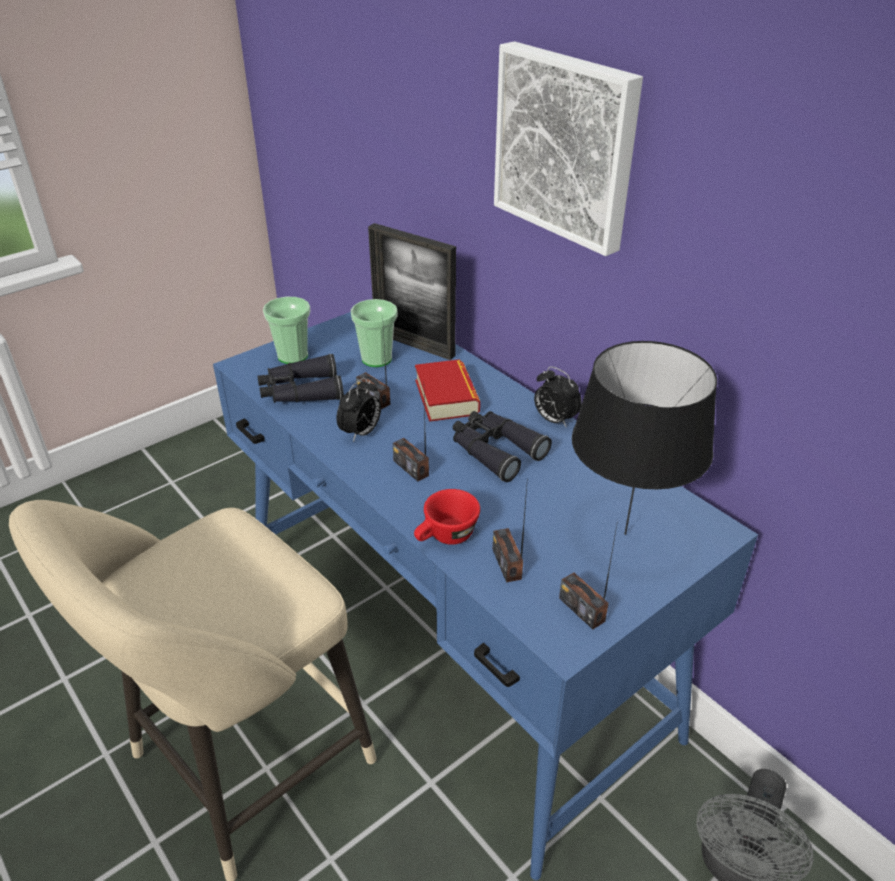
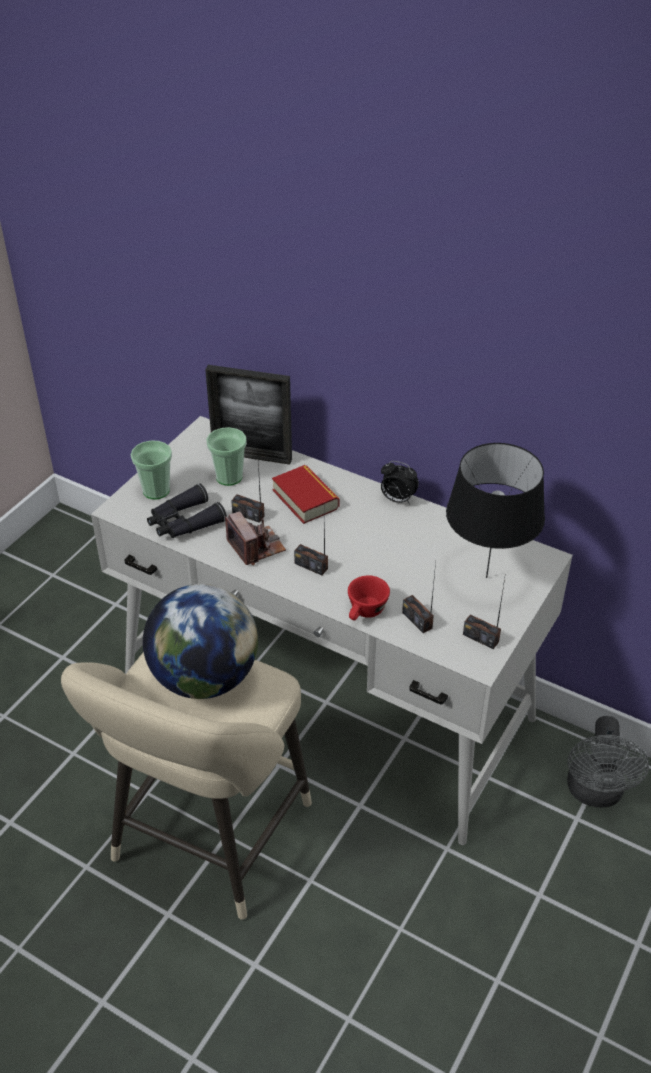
camera: 20 degrees left, 5 degrees up
(232, 567) = (204, 678): none -> globe
(361, 433) = (256, 547): alarm clock -> camera
(449, 644) = (327, 698): blue desk -> white desk
(494, 450) = (366, 536): black binoculars -> none
(567, 146) = (386, 300): picture -> none

